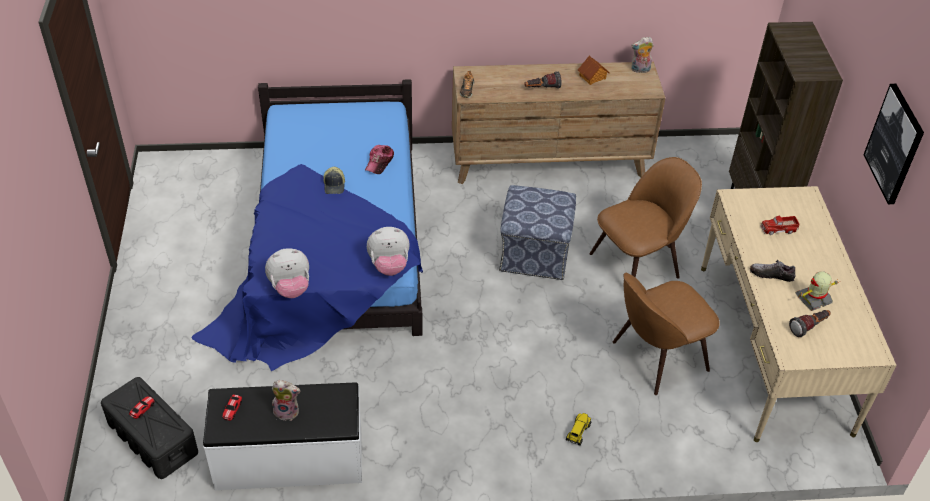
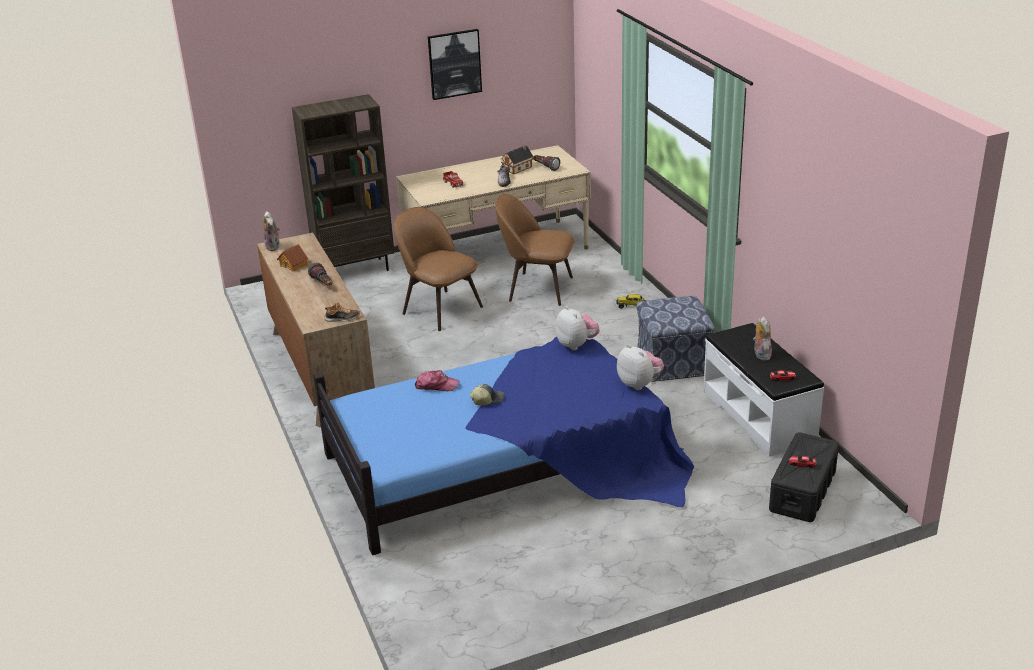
camera: 105 degrees left, 15 degrees down
(534, 254) = (454, 355): ottoman -> ottoman (673, 363)
(656, 357) = (537, 288): brown chair -> brown chair turned 150 degrees clockwise
(814, 299) = (518, 168): toy robot -> toy house

